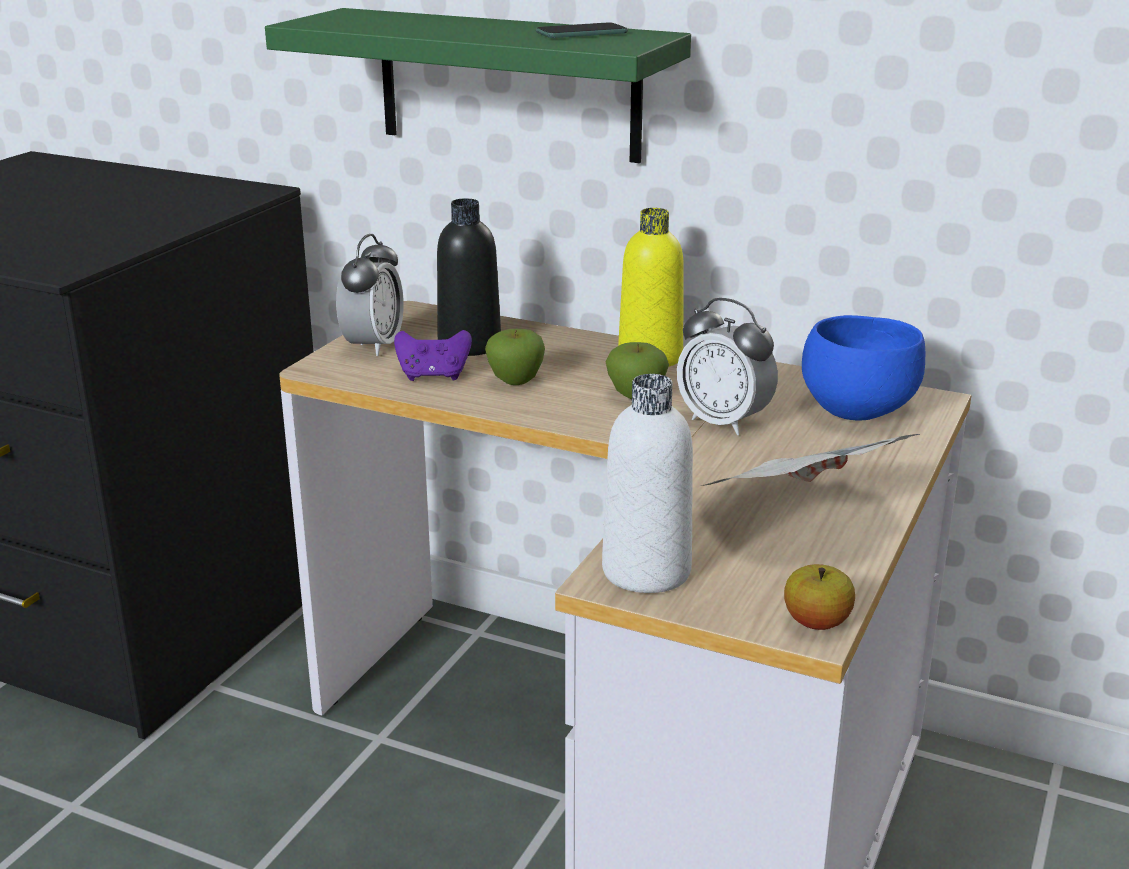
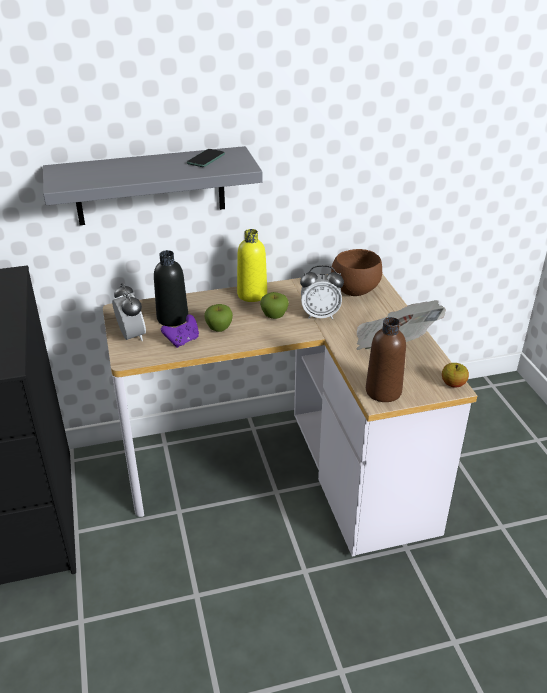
camera: 40 degrees left, 10 degrees up
(508, 84) = (150, 186): green shelf -> grey shelf
(646, 571) = (383, 391): white bottle -> brown bottle
(856, 410) = (354, 290): blue bowl -> brown bowl

